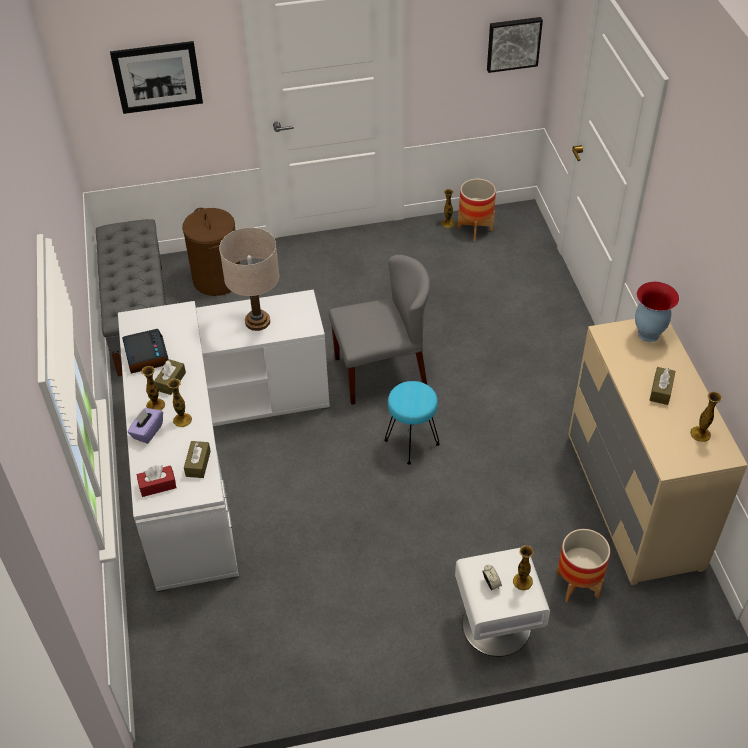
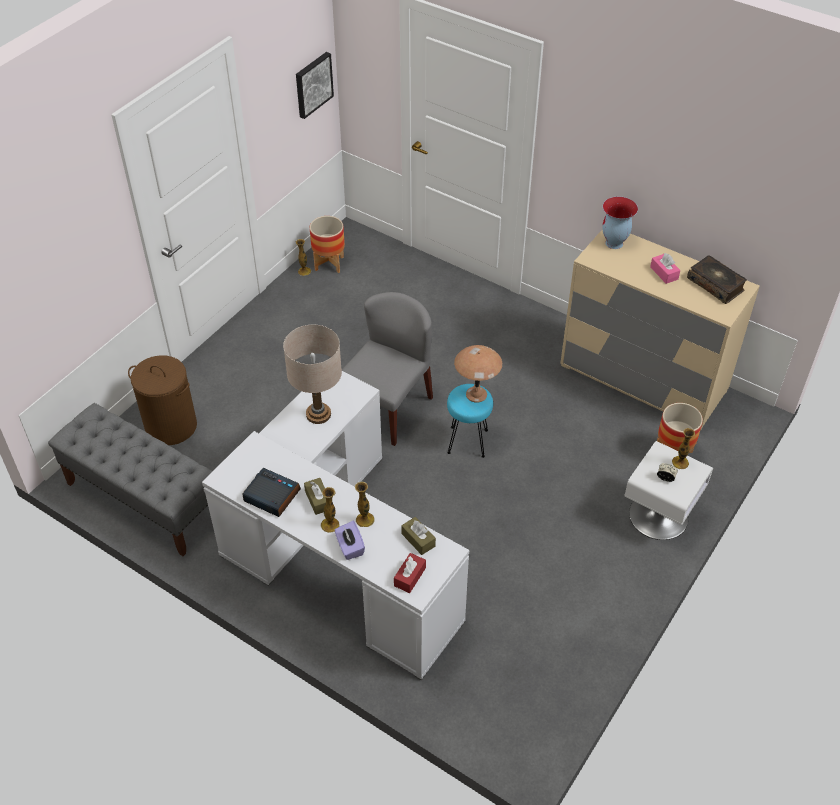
camera: 45 degrees left, 0 degrees up
(157, 77) = (65, 255): picture -> none
(421, 397) = (476, 394): none -> brown table lamp
(661, 390) = (664, 273): brown tissue box -> pink tissue box
(700, 434) = (715, 284): vase -> book

